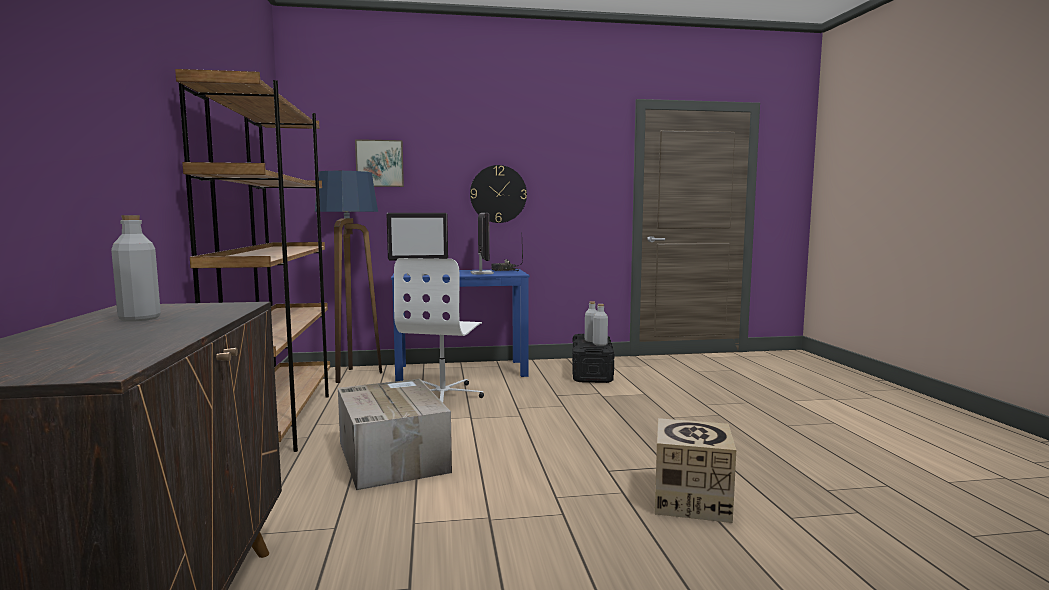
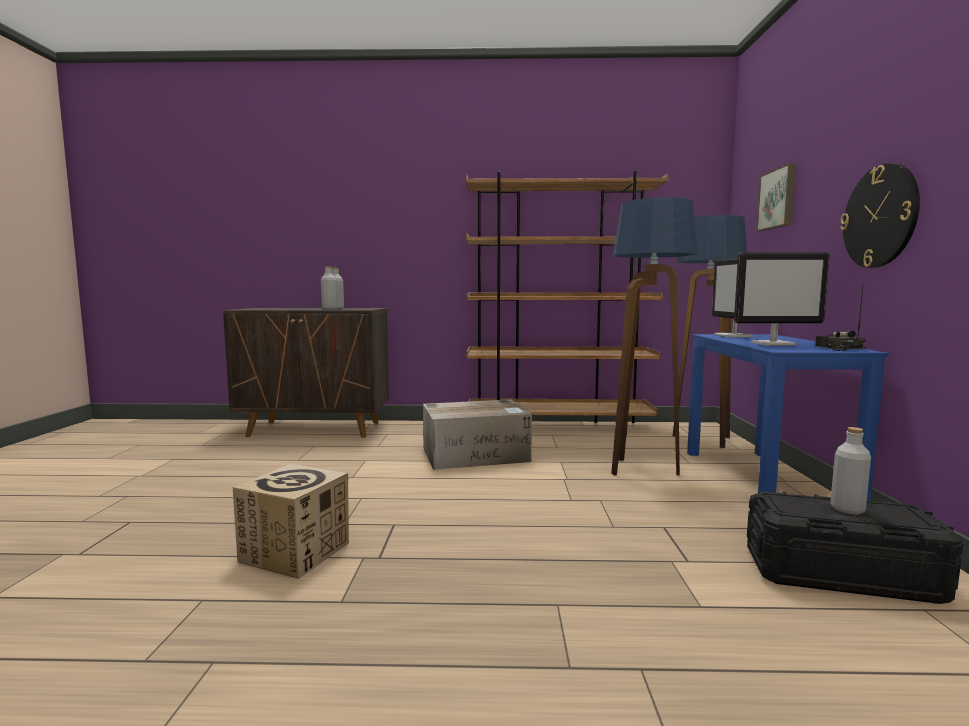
camera: 100 degrees right, 0 degrees up
(443, 395) = (644, 470): white office chair -> floor lamp
(600, 344) = (805, 509): grey bottle -> grey bottle (329, 309)

